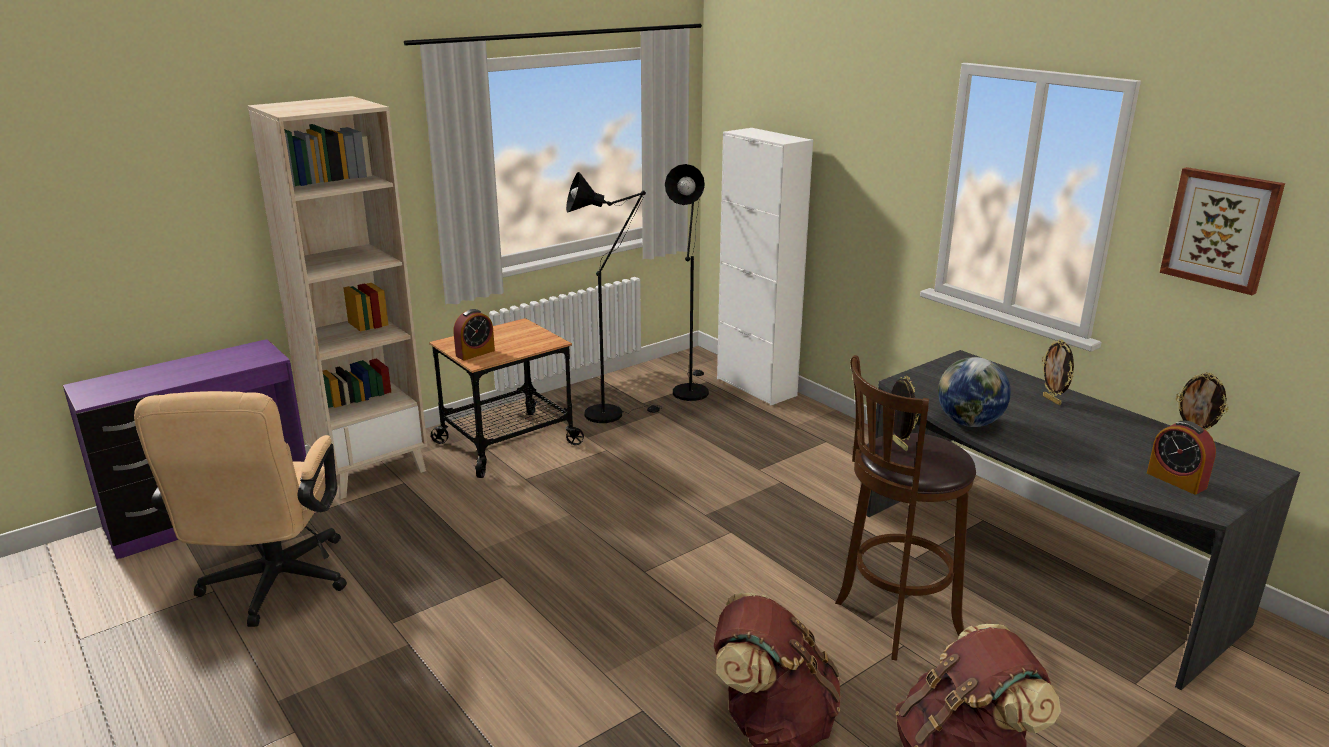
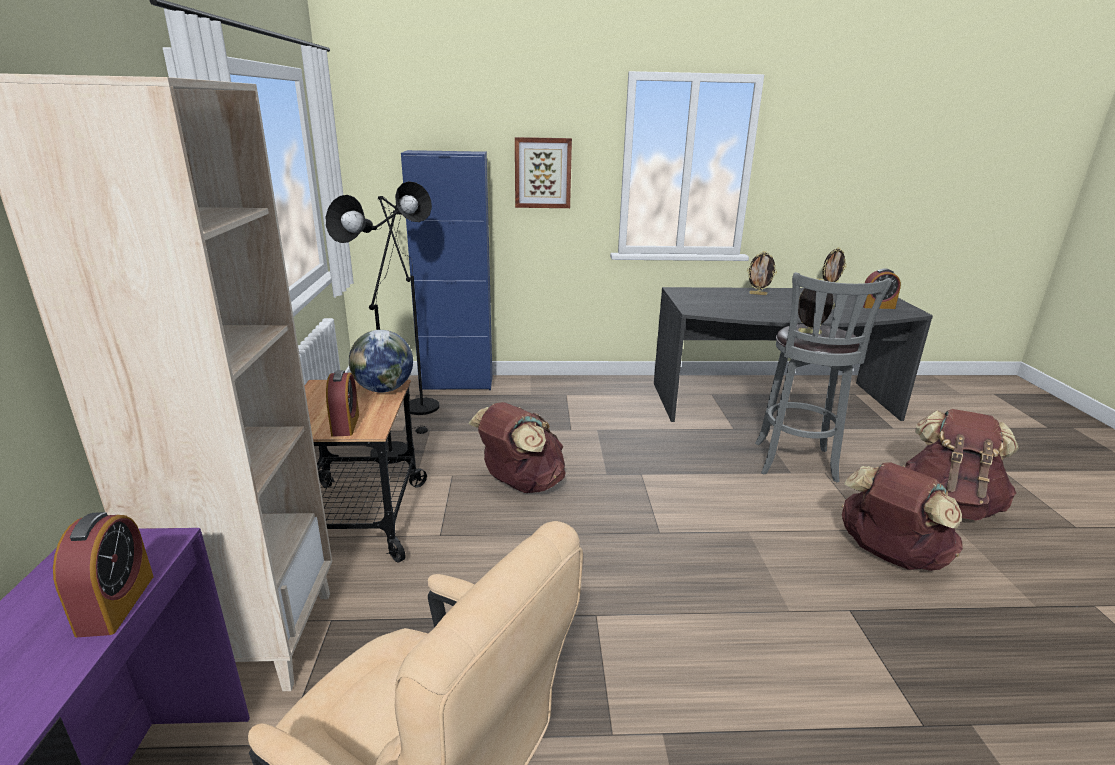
camera: 55 degrees left, 0 degrees up
(221, 370) = (116, 604): none -> alarm clock
(632, 482) = (520, 484): none -> brown backpack
(756, 387) = (456, 383): white cabinet -> blue cabinet
(892, 620) = (795, 464): brown stool -> grey stool
(969, 423) = (770, 316): globe -> globe (384, 389)
(1221, 229) = (817, 164): picture -> picture (542, 173)

